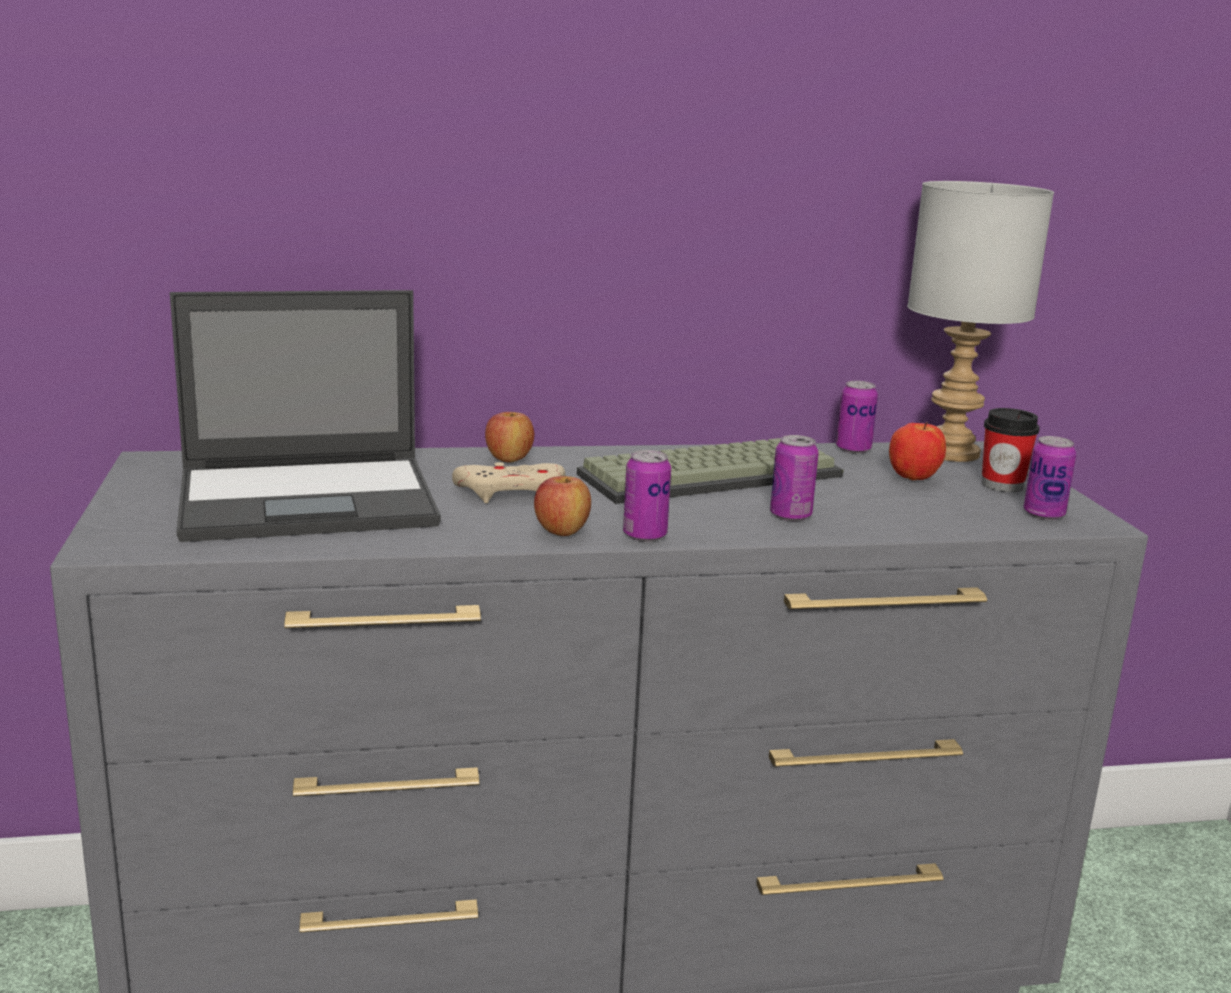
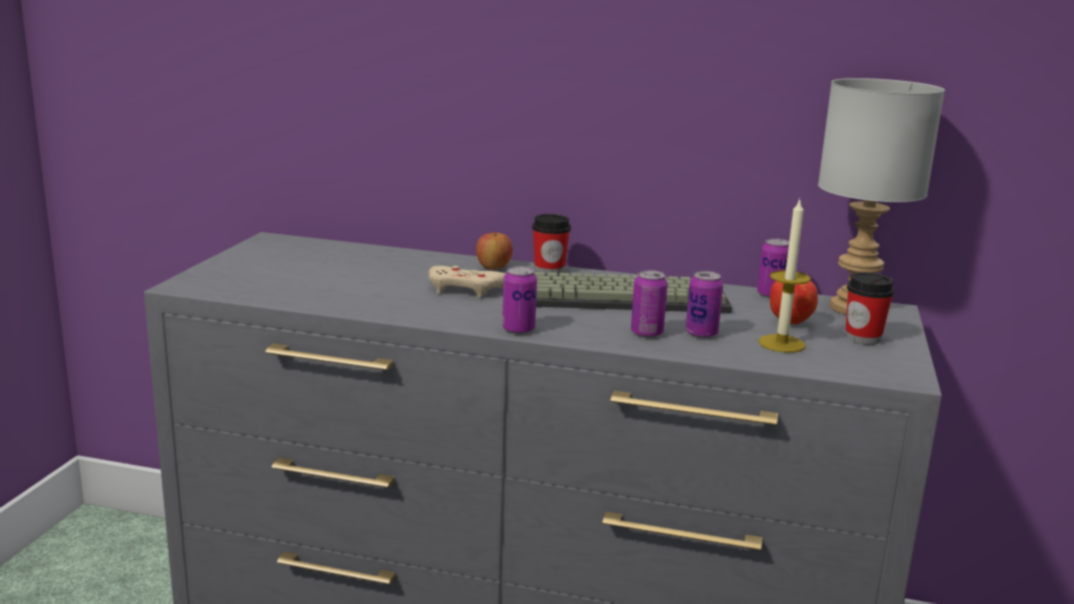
camera: 25 degrees right, 0 degrees up
(310, 499) = (332, 275): laptop -> none
(561, 532) = (464, 318): apple -> none
(580, 454) = (549, 270): none -> cup
(938, 504) = (781, 343): none -> candle
(1043, 514) = (865, 364): can -> can (701, 334)

